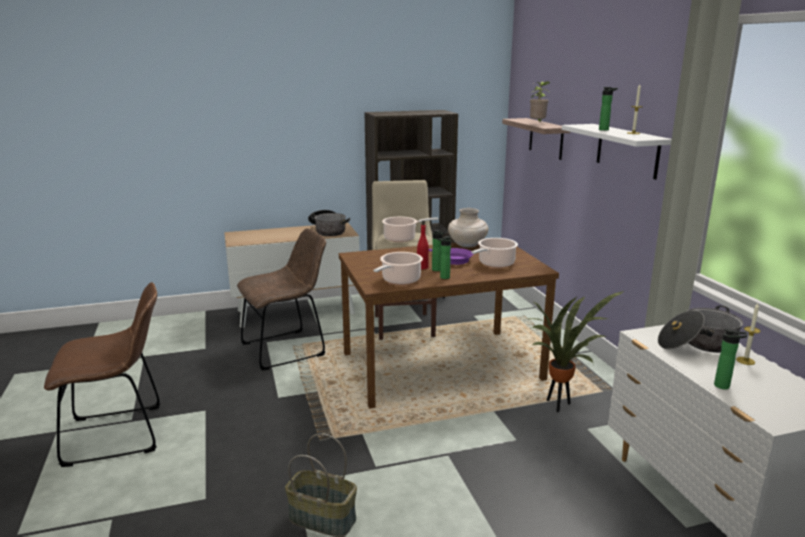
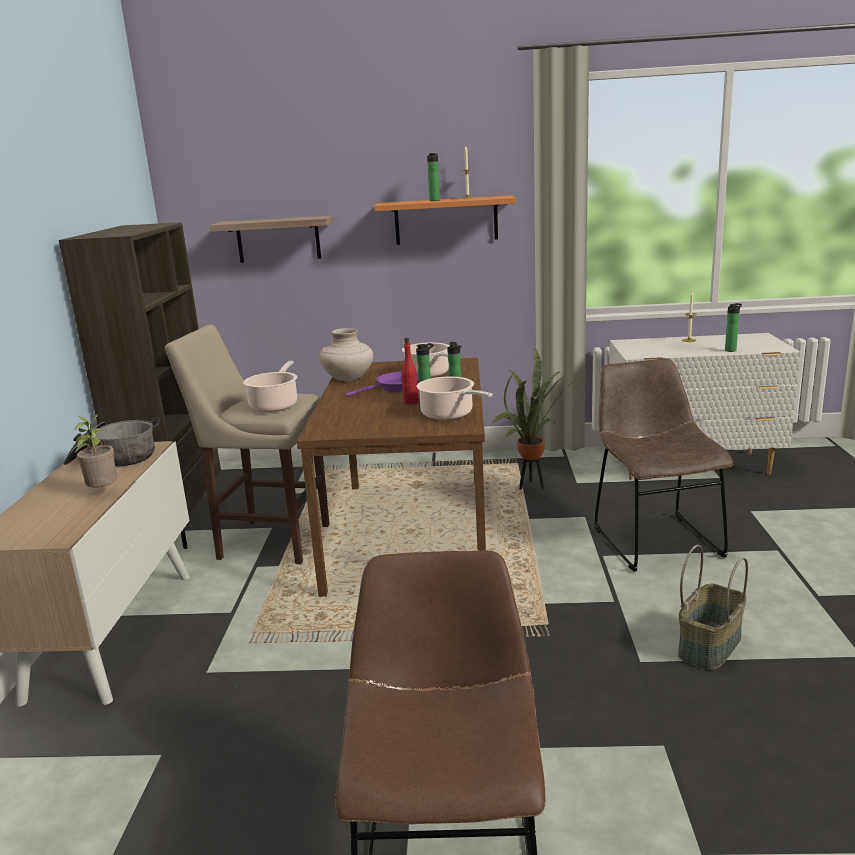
camera: 70 degrees left, 0 degrees up
(287, 348) = (255, 649): brown chair -> brown chair (653, 539)
(538, 124) = (288, 219): potted plant -> potted plant (103, 492)
(627, 150) = (446, 220): white shelf -> orange shelf
(697, 344) = (658, 345): cooking pot -> none

